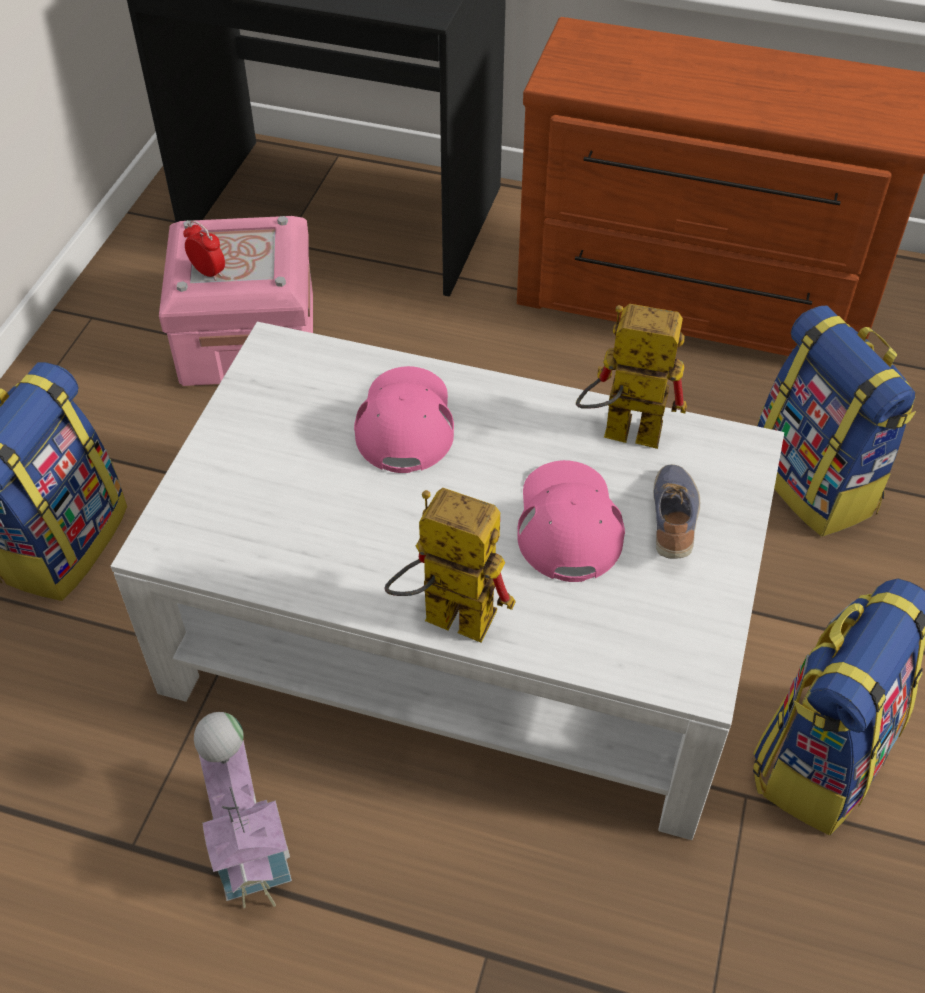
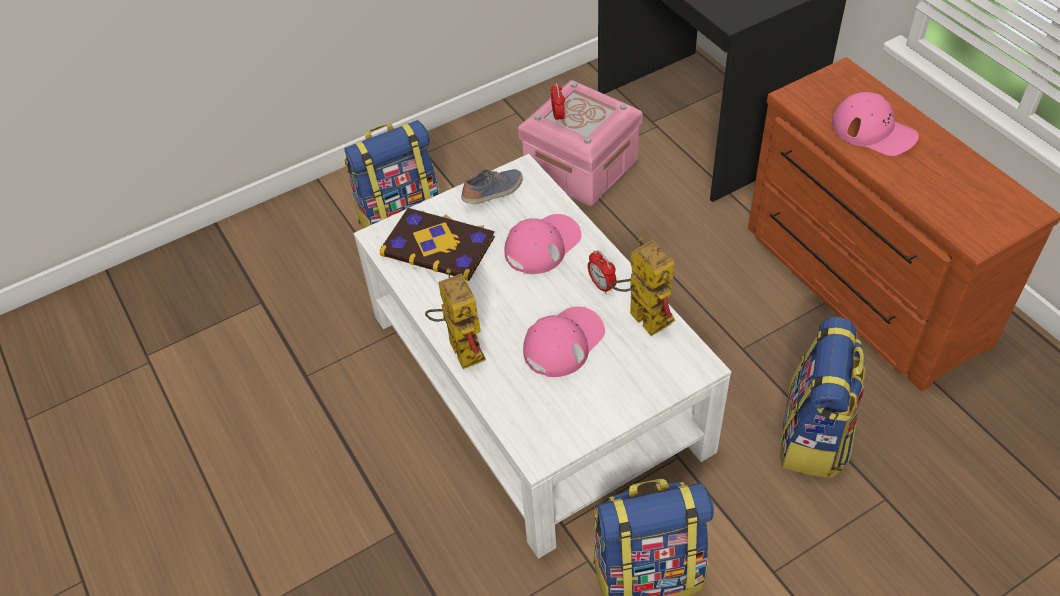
camera: 45 degrees right, 0 degrees up
(249, 842) = (350, 408): toy house -> none
(263, 505) = (438, 245): none -> book
(534, 426) = (601, 285): none -> alarm clock
(674, 521) = (616, 376): shoe -> shoe (493, 193)
(681, 78) = (873, 131): none -> pink cap

